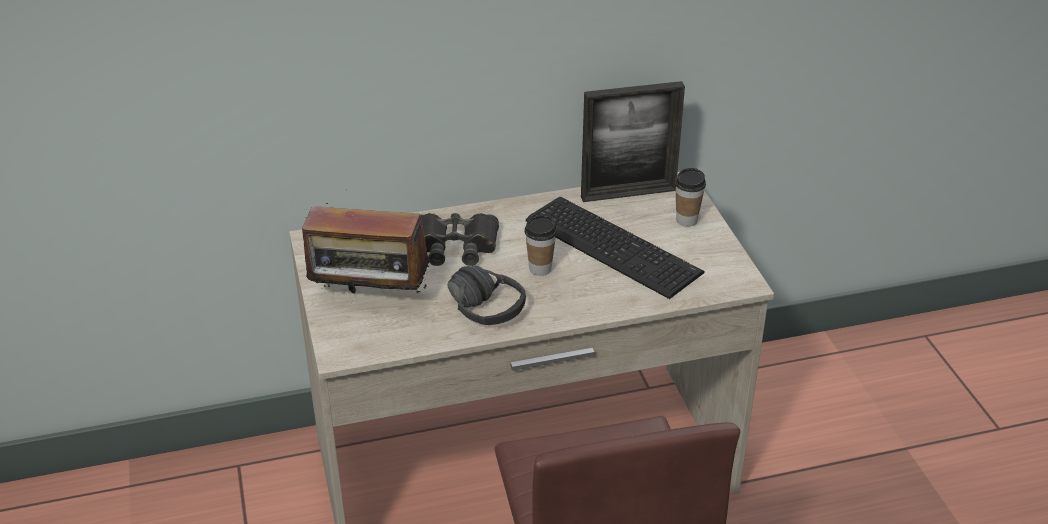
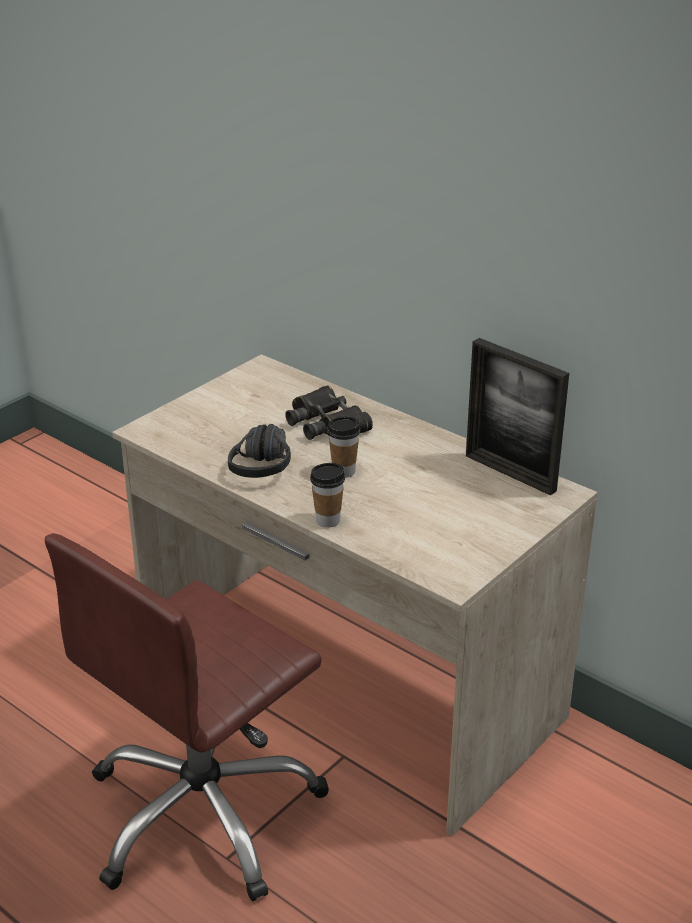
camera: 55 degrees right, 5 degrees down
(370, 300) = (216, 416): radio -> none
(613, 244) = (423, 492): keyboard -> none
(686, 220) = (511, 517): cup -> cup (328, 520)

